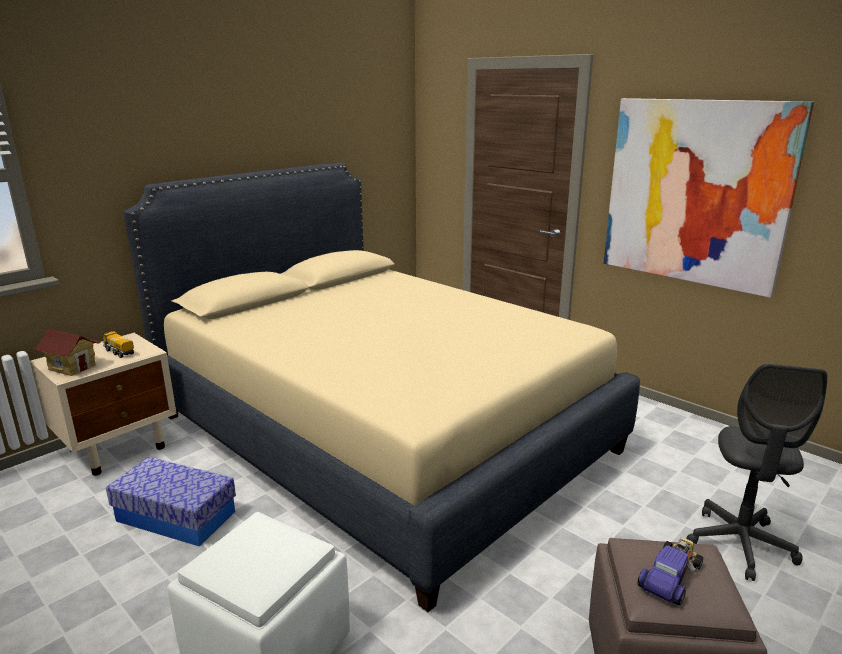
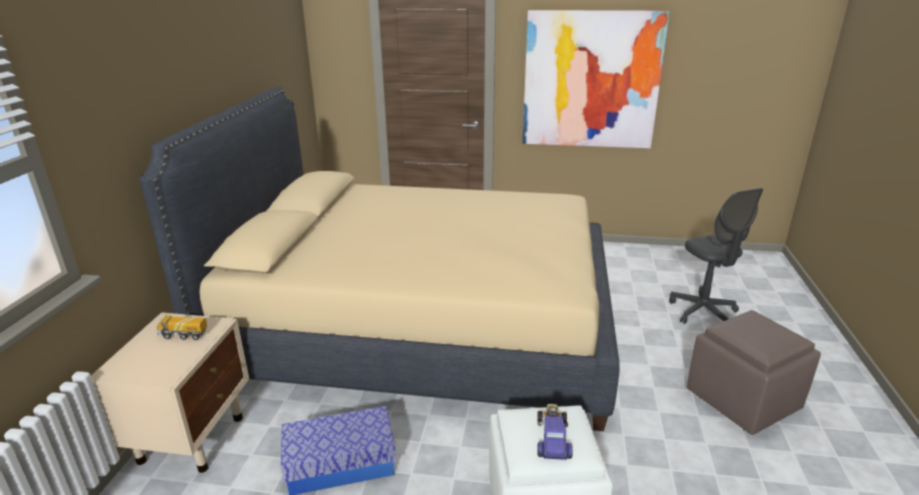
camera: 35 degrees left, 5 degrees up
(72, 367) = (158, 367): toy house -> none
(670, 576) = (760, 334): toy car -> toy car (553, 438)

